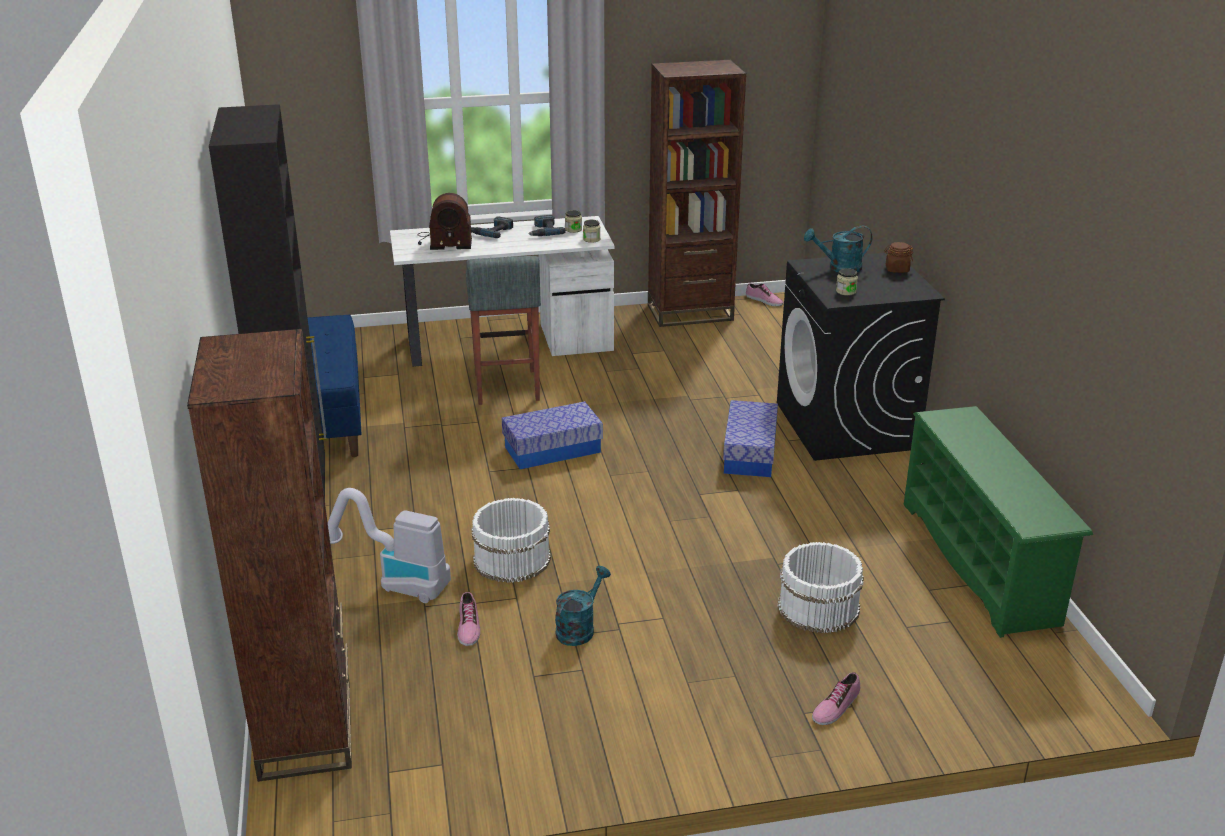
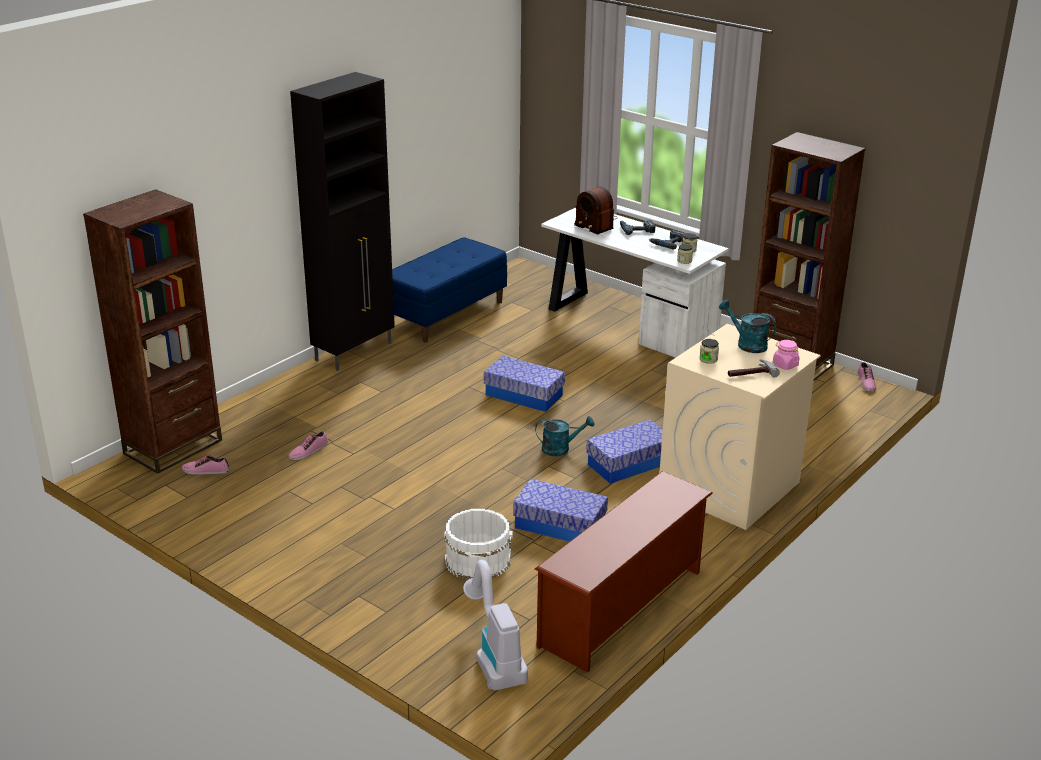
camera: 50 degrees right, 0 degrees up
(394, 581) = (321, 411): vacuum cleaner -> vacuum cleaner (494, 657)
(505, 387) = (572, 348): grey stool -> none
(511, 558) = (388, 435): white bucket -> none
(579, 628) = (349, 486): turquoise watering can -> turquoise watering can (561, 449)
(809, 534) = (559, 525): none -> storage box
(835, 706) = (379, 605): shoe -> shoe (205, 470)
(847, 426) = (729, 487): black washing machine -> beige washing machine
(895, 286) = (751, 373): none -> hammer
(897, 269) = (785, 365): brown jar -> pink jar
(981, 562) = (623, 609): green shoe rack -> brown shoe rack

